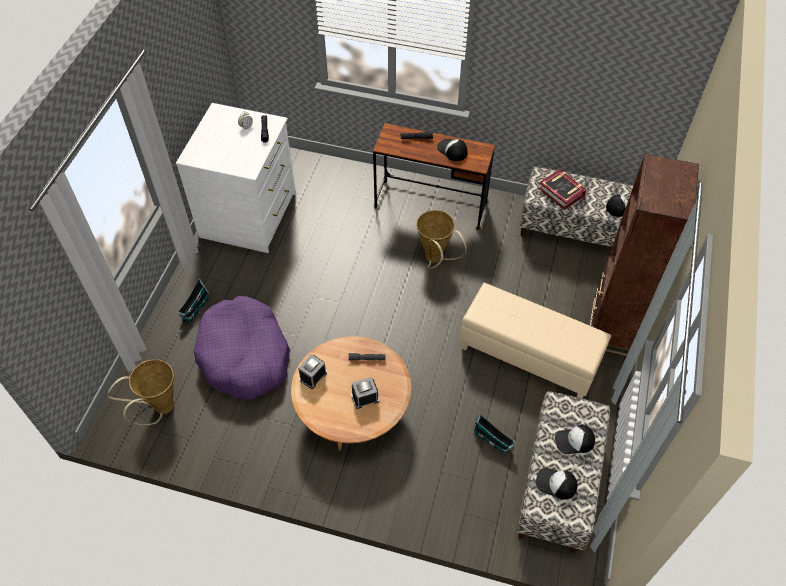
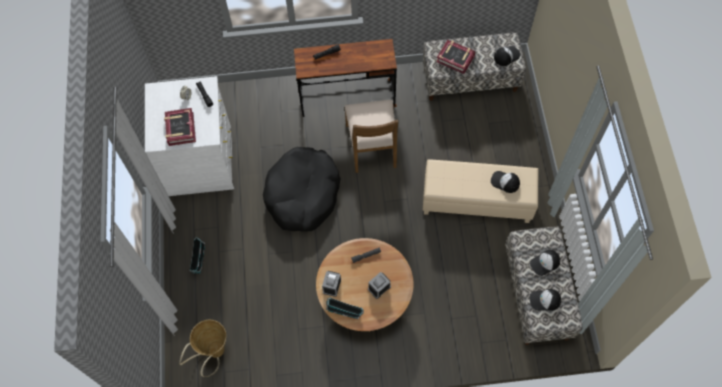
camera: 20 degrees left, 10 degrees up
(223, 153) = (180, 129): none -> book
(245, 355) = (259, 284): purple dog bed -> none
(337, 282) = (303, 194): none -> black dog bed
(435, 260) = (372, 146): basket -> brown chair
(452, 150) = (360, 56): cap -> cap (505, 182)
(493, 440) = (478, 279): toy house -> toy house (345, 311)
(611, 326) = (528, 153): brown bookcase -> none

